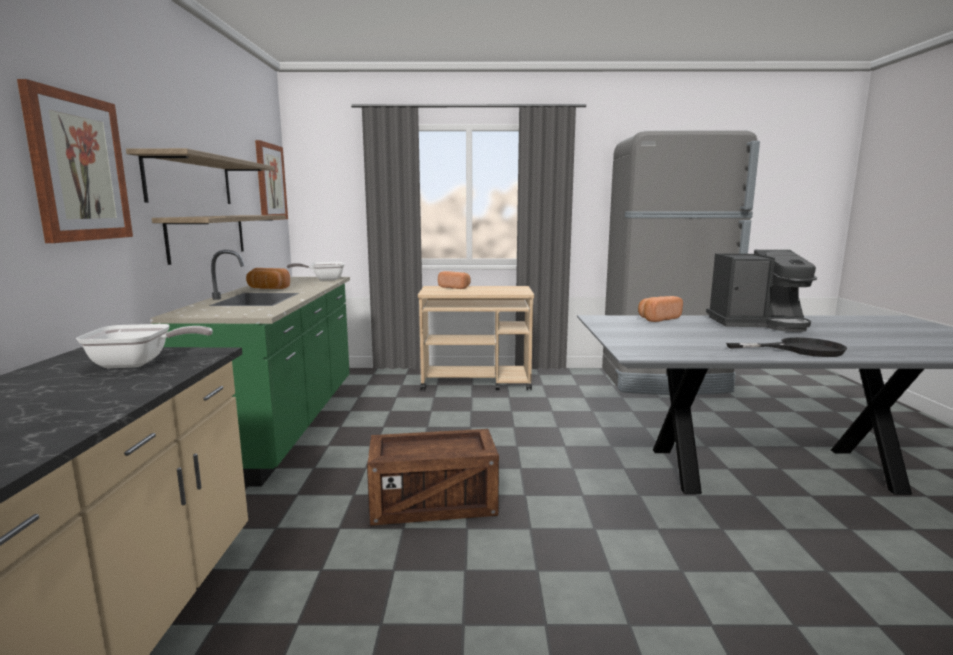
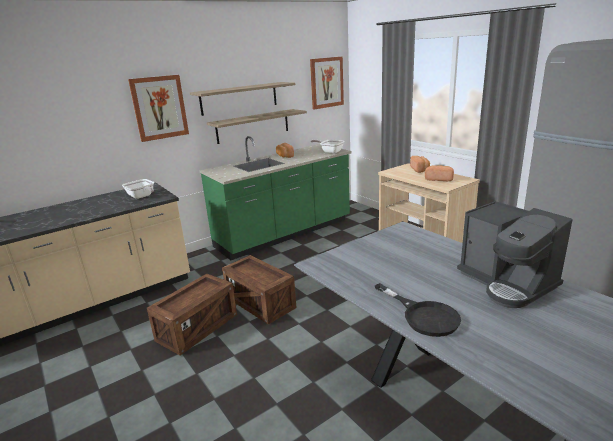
camera: 55 degrees right, 10 degrees up
(413, 583) = (197, 328): none -> crate
(657, 319) = (442, 245): bread -> bread (439, 179)

